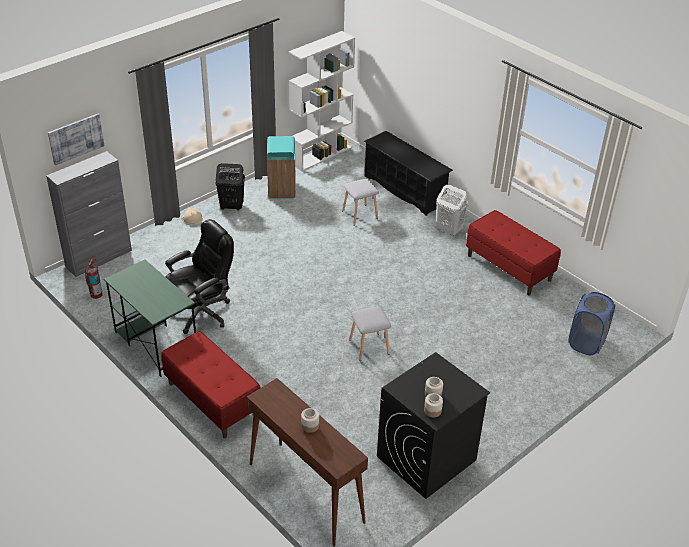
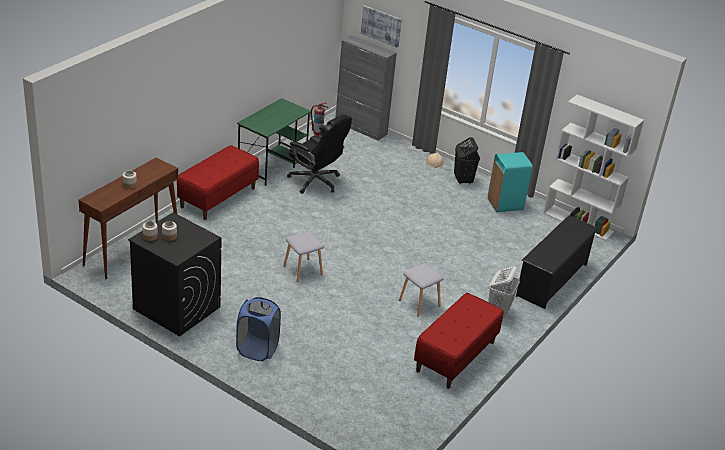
camera: 75 degrees right, 5 degrees down
(360, 215) = (492, 253): grey stool -> grey stool (419, 303)
(586, 343) = (355, 413): blue laundry basket -> blue laundry basket (257, 349)

